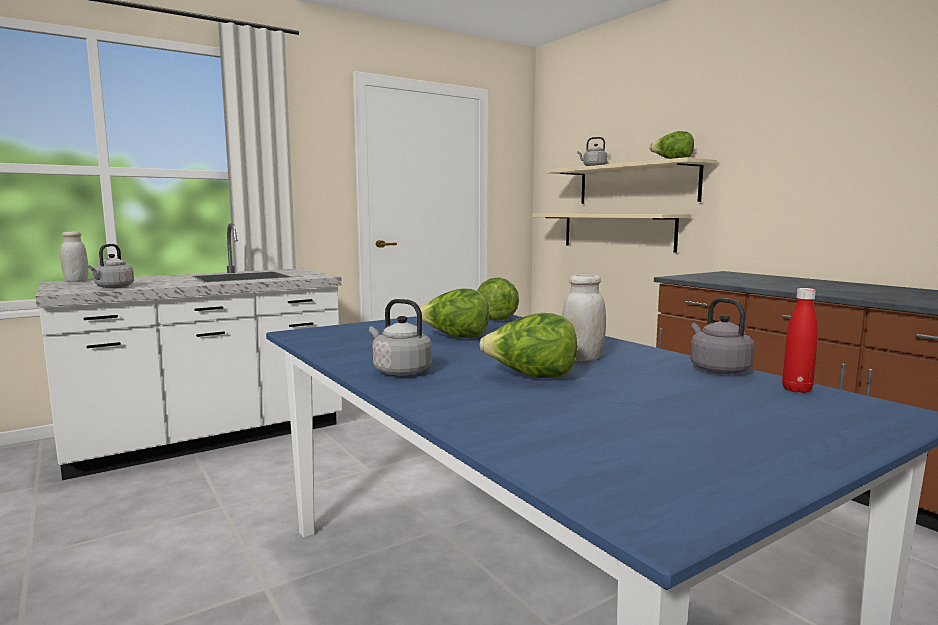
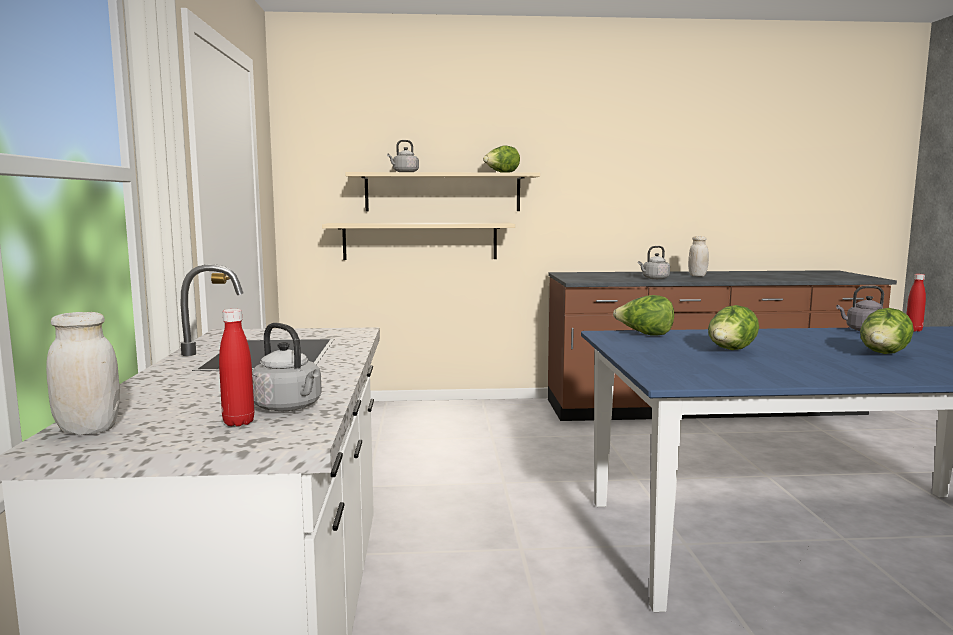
camera: 60 degrees left, 0 degrees up
(85, 287) = (238, 422): none -> red bottle
(399, 371) = (862, 373): grey kettle -> grey kettle (654, 278)
(583, 358) = (826, 341): white jar -> white jar (697, 276)

